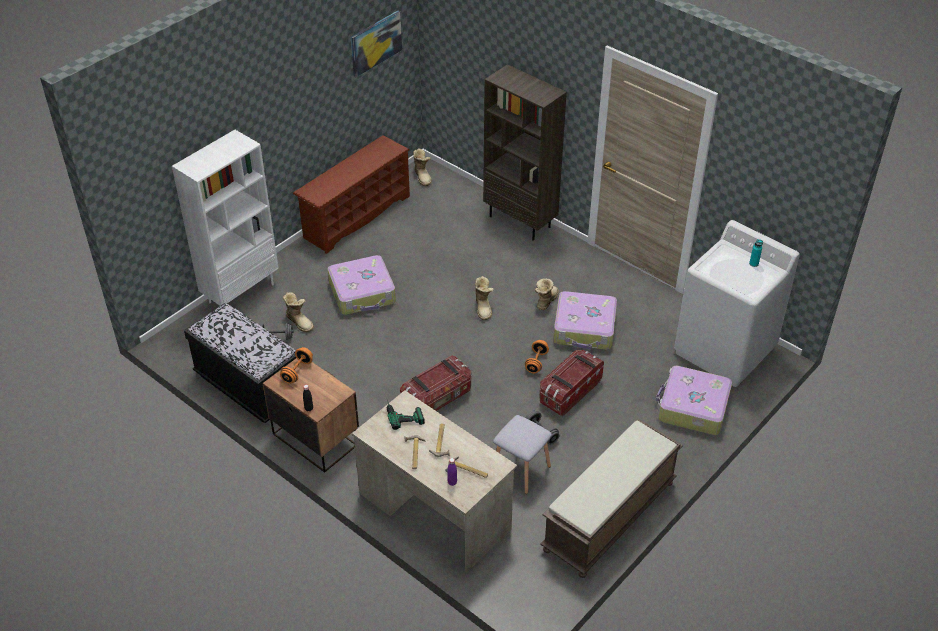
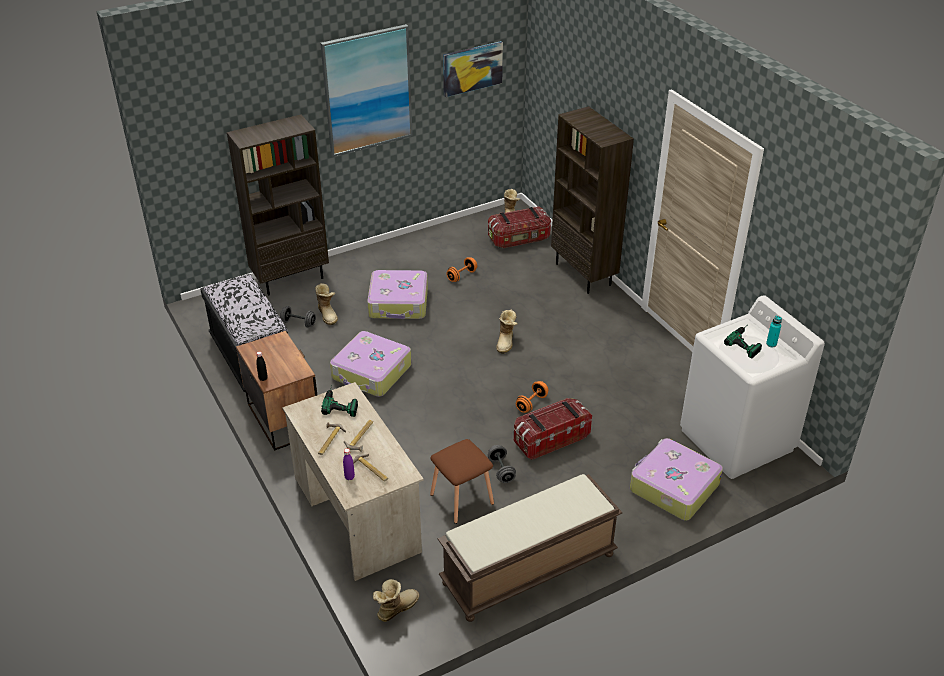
camera: 20 degrees right, 5 degrees down
(241, 293) = (291, 279): white bookcase -> brown bookcase
(289, 89) = (367, 90): none -> picture
(297, 372) = (272, 344): orange dumbbell -> orange dumbbell (462, 276)
(356, 216) = (430, 238): brown shoe rack -> none
(437, 398) = (416, 412): storage box -> storage box (519, 239)
(521, 470) = (462, 499): grey stool -> brown stool
(545, 301) = (570, 350): boot -> boot (395, 608)
(585, 329) = (597, 384): suitcase -> suitcase (371, 372)
(734, 267) = (747, 342): none -> power drill

